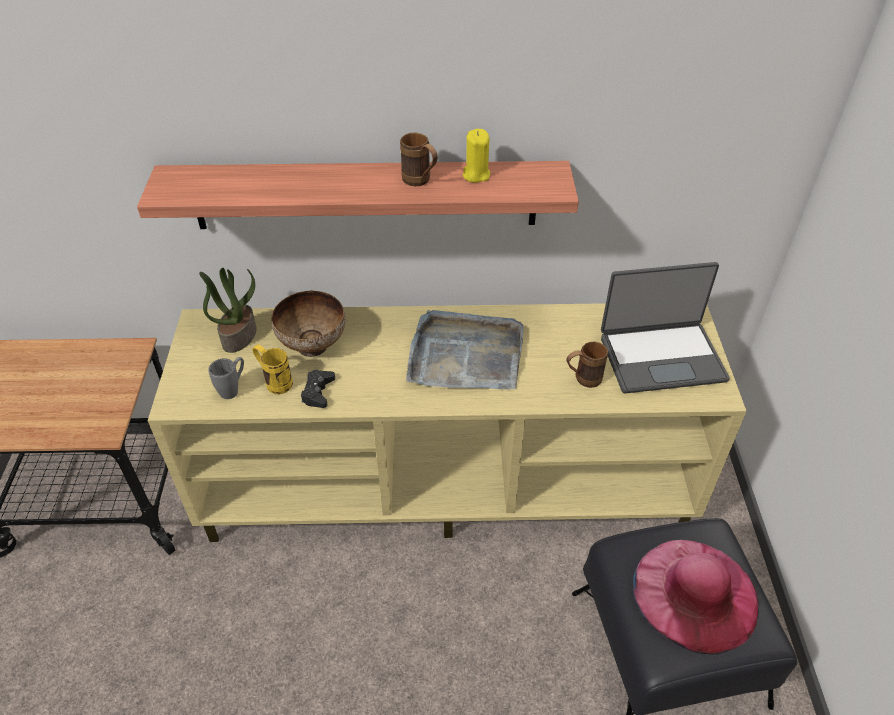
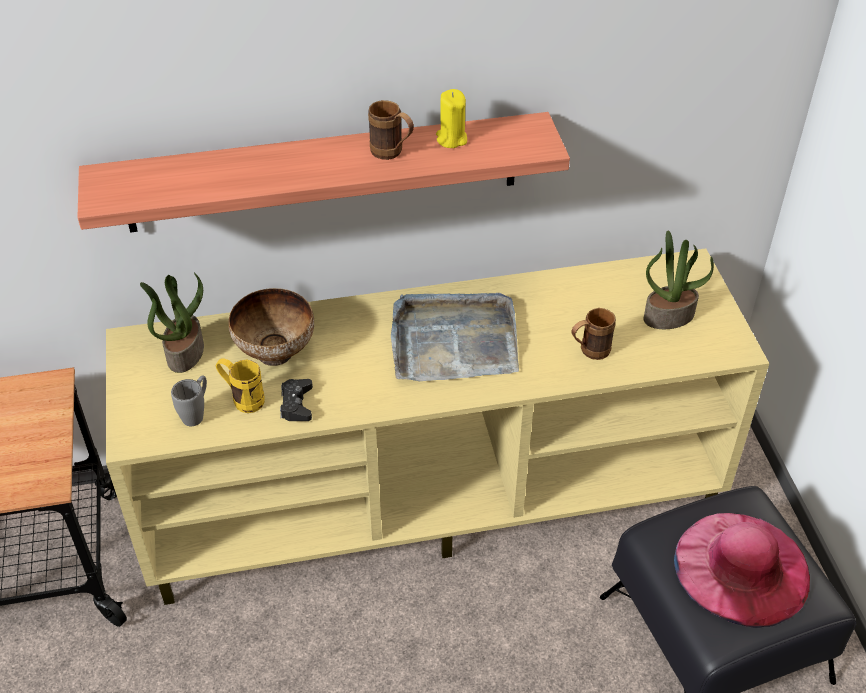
camera: 10 degrees left, 0 degrees up
(661, 357) = (669, 316): laptop -> potted plant

